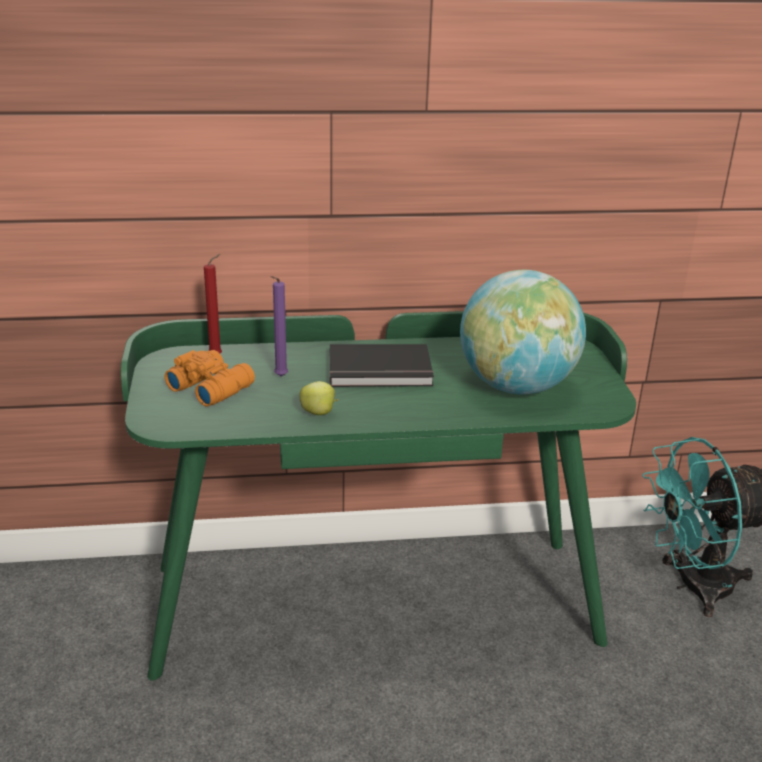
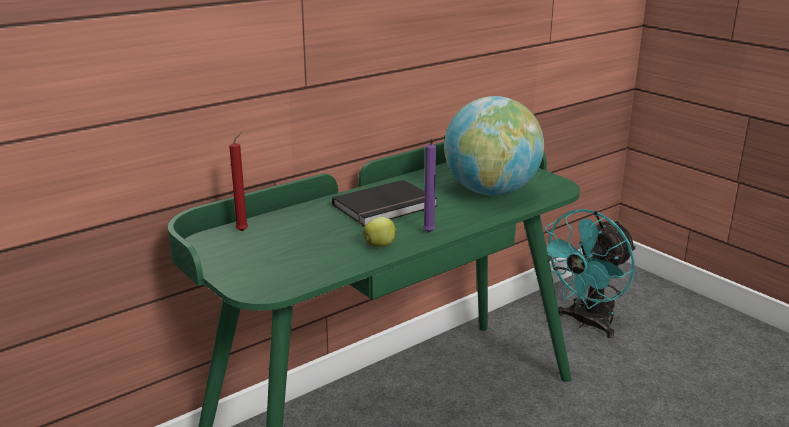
camera: 30 degrees left, 5 degrees down
(211, 387) = (269, 252): orange binoculars -> none
(279, 377) = (316, 231): purple candle -> purple candle (428, 233)

